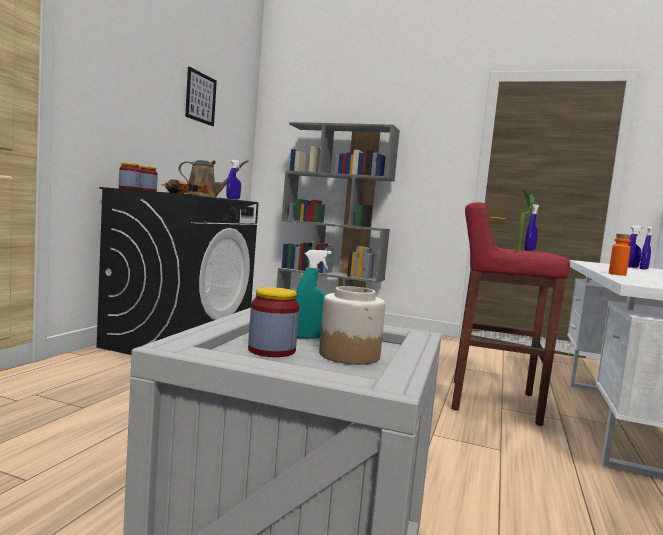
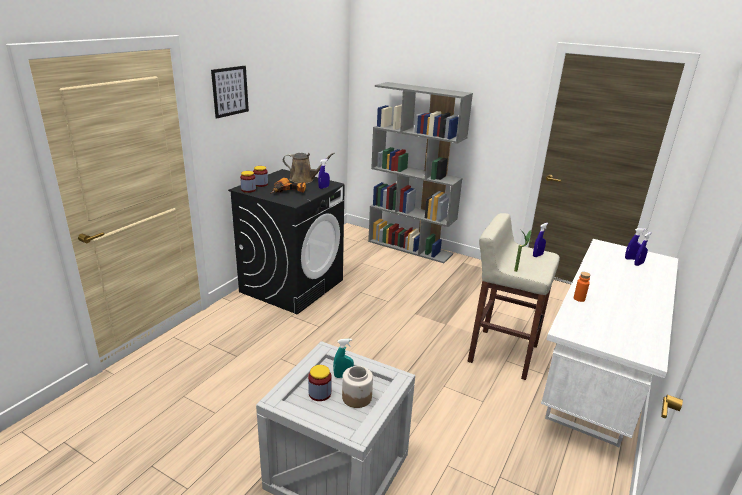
camera: 10 degrees right, 20 degrees up
(200, 97) = (297, 80): picture -> picture (230, 91)
(491, 401) = (501, 353): red stool -> beige stool

